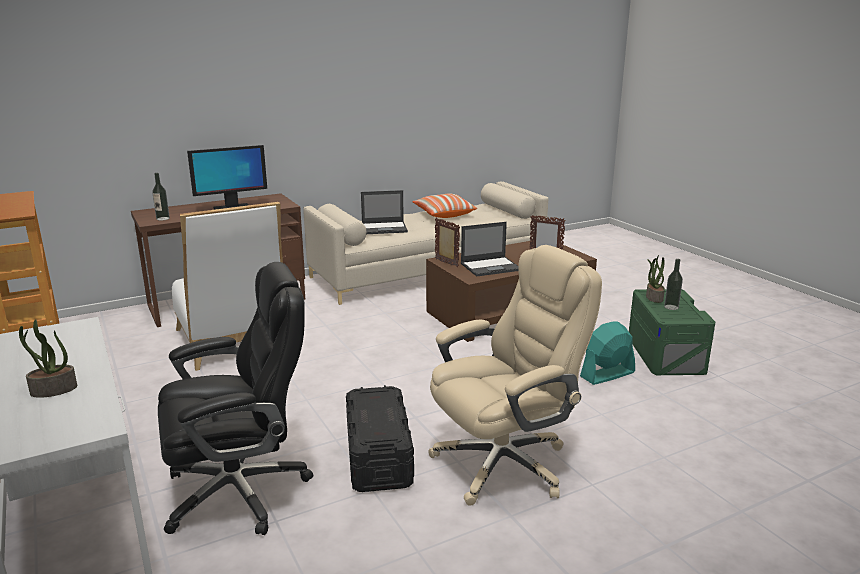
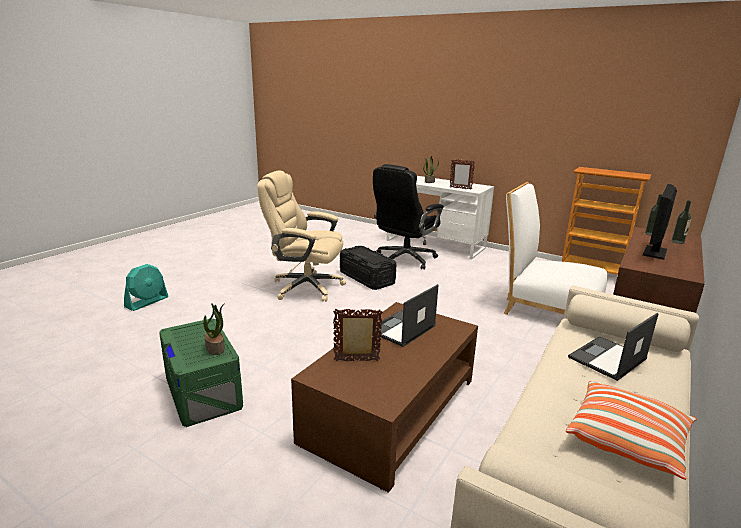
camera: 150 degrees right, 0 degrees up
(446, 263) = (449, 323): picture frame -> picture frame (460, 188)
(504, 463) = (305, 287): beige office chair -> beige office chair turned 75 degrees clockwise
(607, 374) = (259, 352): turquoise fan -> turquoise fan (147, 302)
(671, 307) = (199, 340): bottle -> bottle (677, 242)

